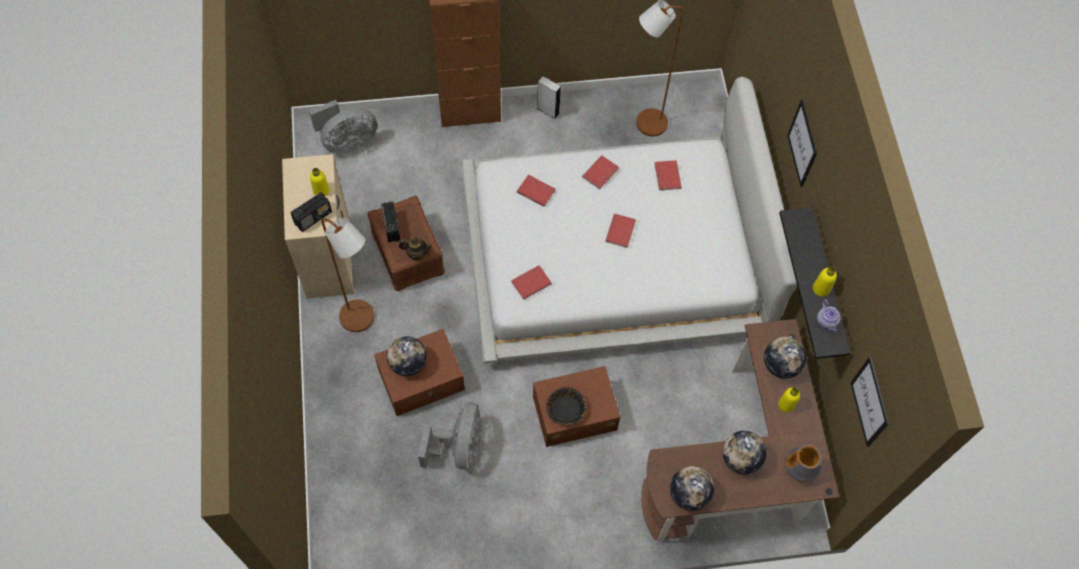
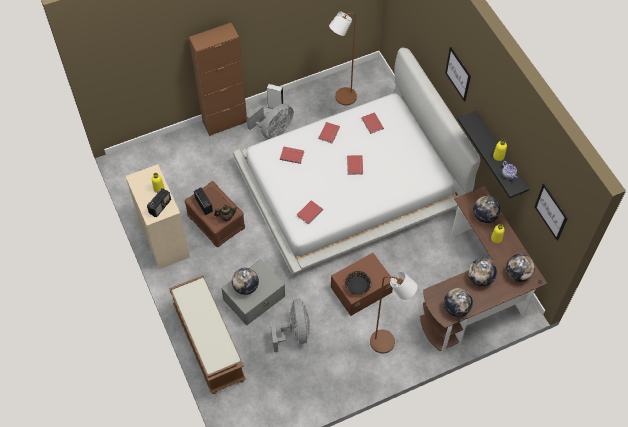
camera: 15 degrees left, 5 degrees down
(335, 425) = (208, 343): none -> brown bench
(347, 142) = (149, 162): grey fan -> grey fan (273, 131)
(362, 320) = (201, 272): brown floor lamp -> brown floor lamp (387, 343)
(422, 379) = (255, 298): brown storage box -> grey storage box
(799, 469) = (517, 274): vase -> globe

